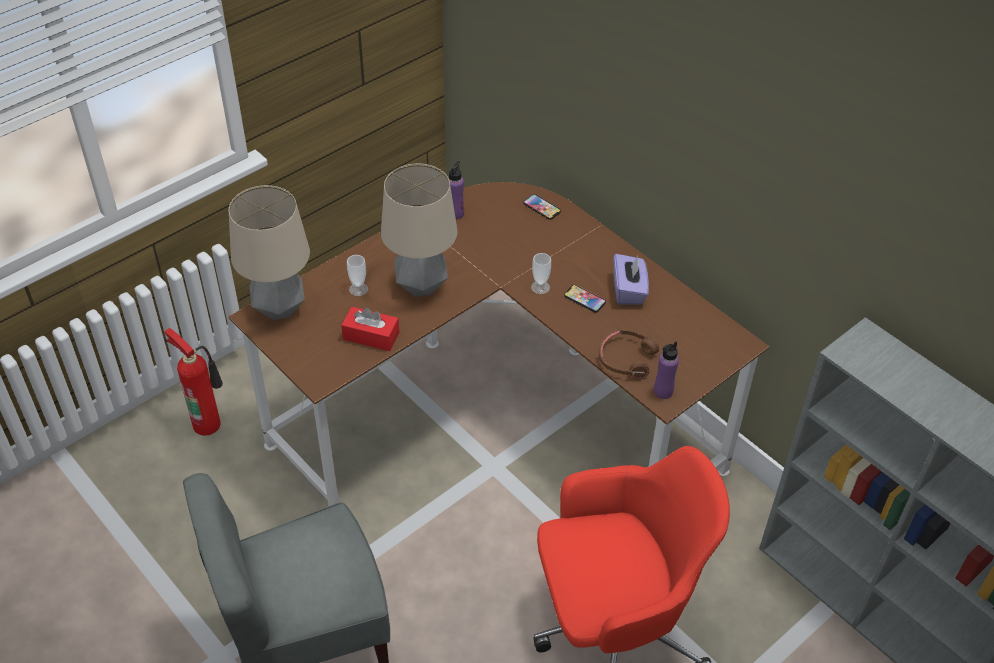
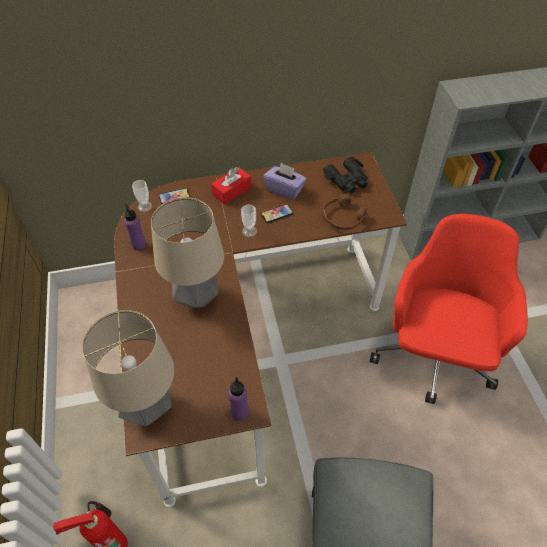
camera: 60 degrees left, 5 degrees up
(358, 289) = (169, 340): cup -> cup (145, 206)
(371, 336) = (226, 353): red tissue box -> red tissue box (232, 191)
(663, 391) = (381, 213): purple bottle -> purple bottle (239, 412)
(694, 340) = (347, 180): none -> black binoculars

